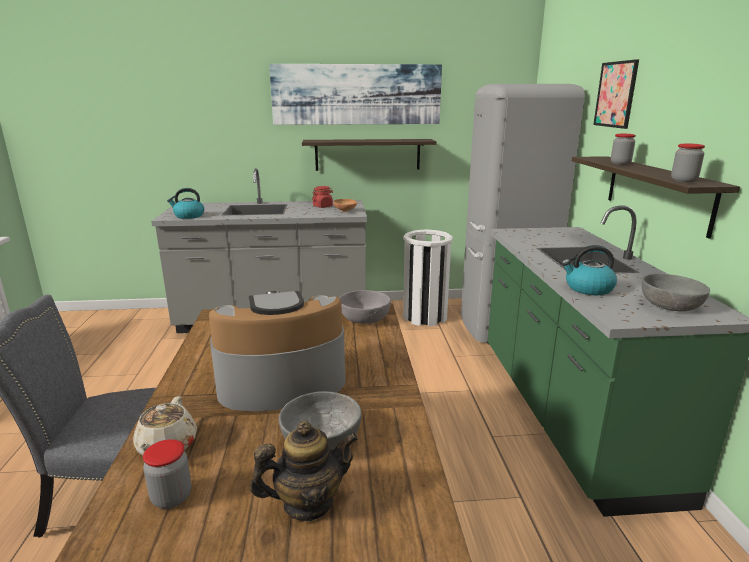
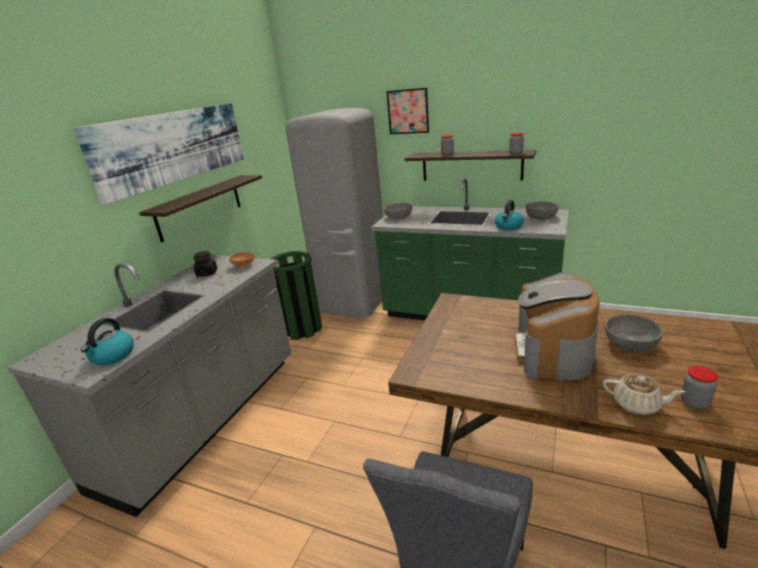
camera: 60 degrees left, 5 degrees up
(307, 503) = (692, 355): teapot -> none
(323, 206) = (207, 273): red jar -> black jar
(364, 318) = (462, 306): grey bowl -> grey bowl (398, 217)
(425, 316) = (302, 328): white trash can -> green trash can

